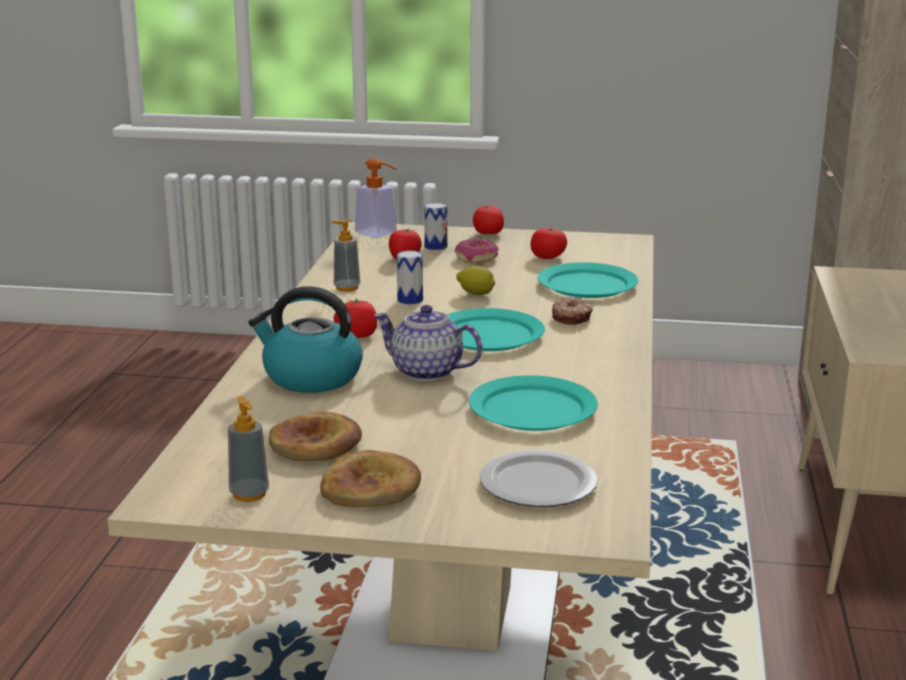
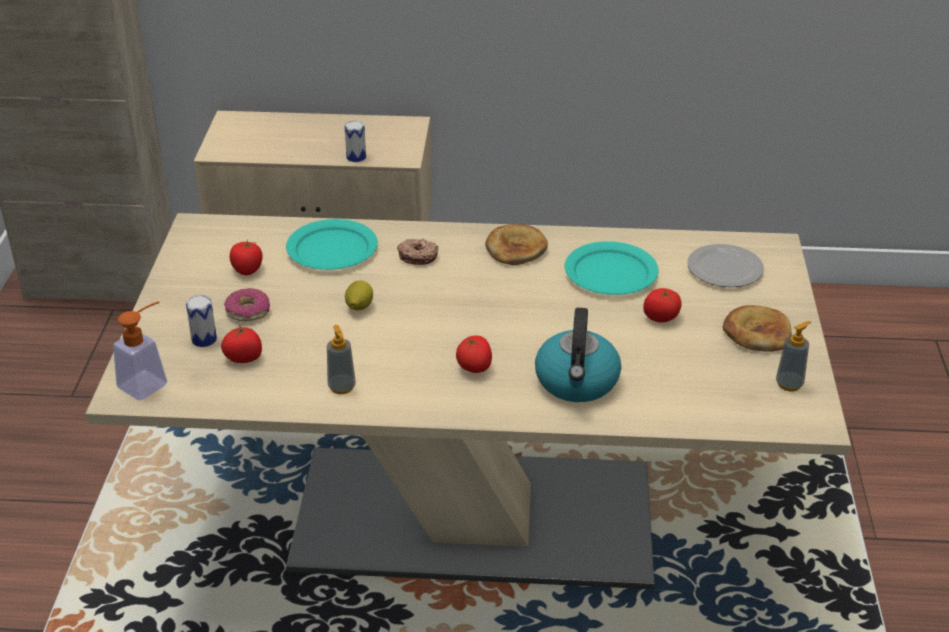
camera: 95 degrees left, 15 degrees up
(315, 445) = (703, 364): bread -> bread (516, 248)
(410, 300) = (377, 344): can -> can (356, 157)
(425, 372) = (552, 323): teapot -> none
(487, 335) = (464, 297): turquoise plate -> none
(488, 233) = (158, 308): tomato -> tomato (661, 317)

